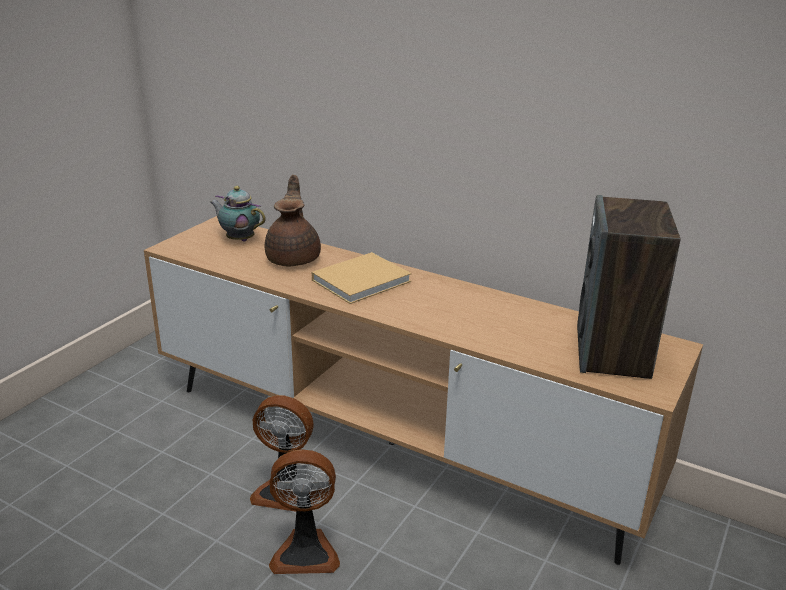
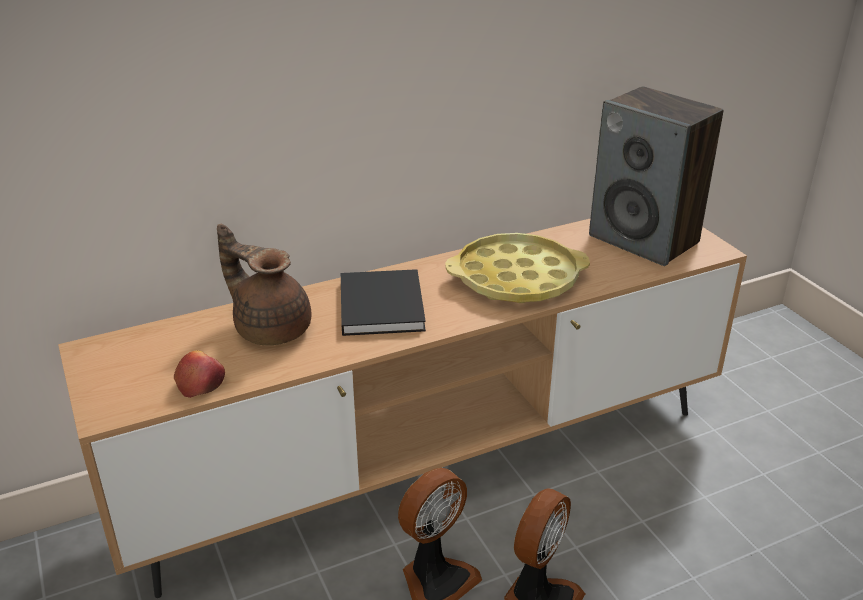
camera: 55 degrees left, 5 degrees up
(219, 259) = (200, 382): none -> apple
(239, 239) = (163, 350): teapot -> none
(363, 280) = (381, 304): beige book -> black book
(464, 315) = (517, 278): none -> yellow tray

